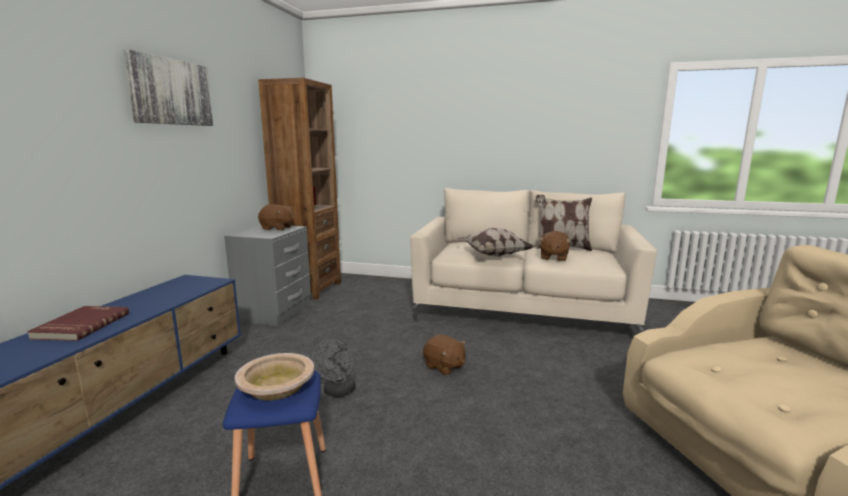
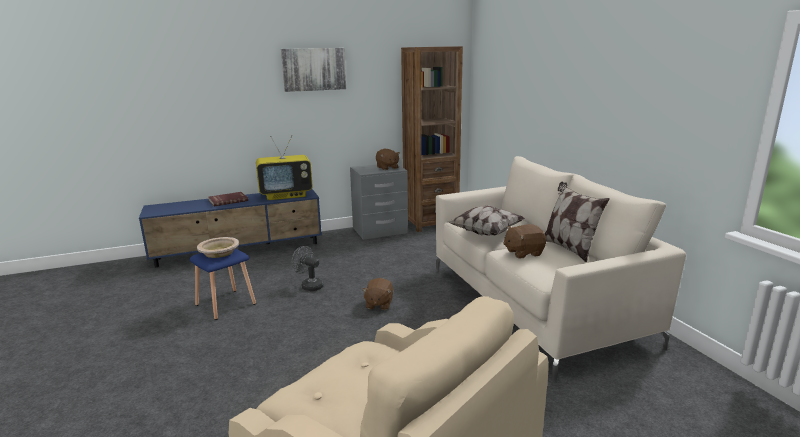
camera: 55 degrees right, 5 degrees up
(177, 290) = (286, 195): none -> television
(338, 392) = (309, 286): grey fan -> grey fan turned 60 degrees clockwise

